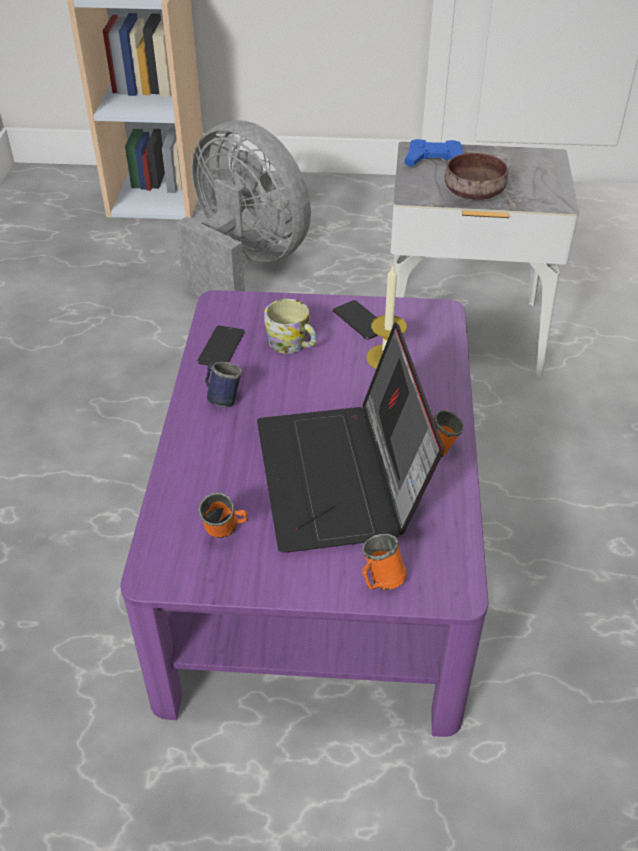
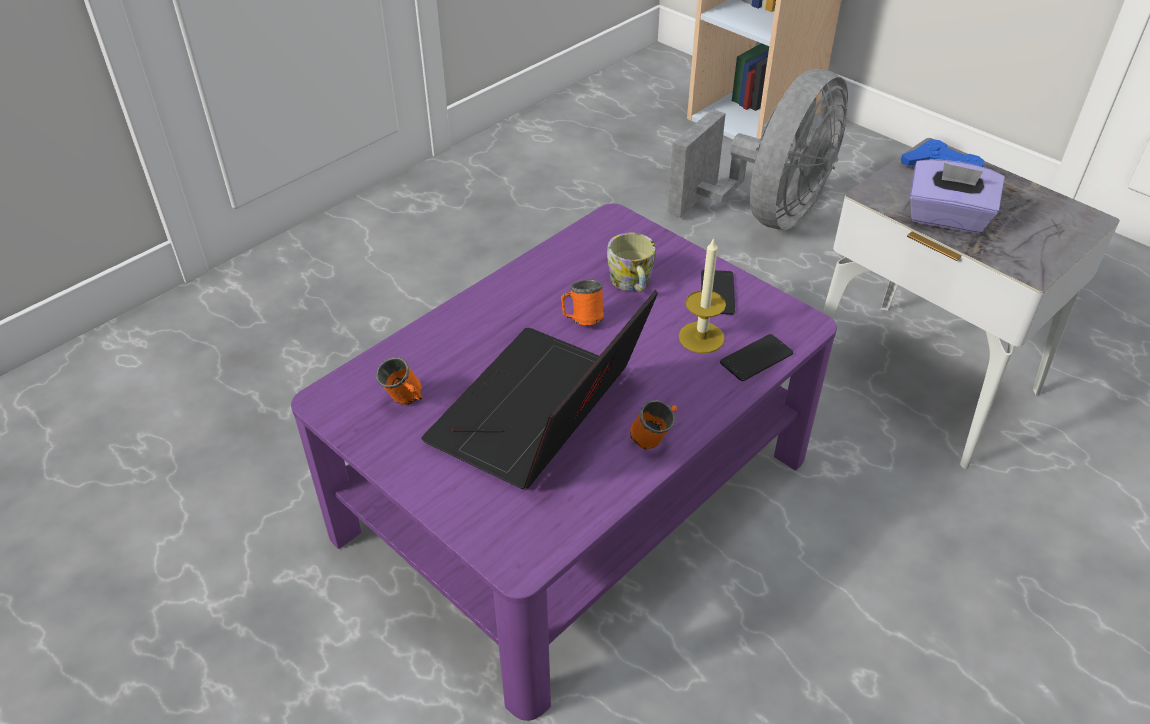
camera: 40 degrees right, 0 degrees up
(221, 347) = (571, 255): phone -> phone (756, 358)
(222, 398) = (524, 296): blue mug -> none
(244, 265) = (766, 213): grey fan -> grey fan turned 45 degrees clockwise
(379, 581) = (470, 514): orange mug -> orange mug (582, 319)
(474, 192) = (946, 218): brown bowl -> purple tissue box

